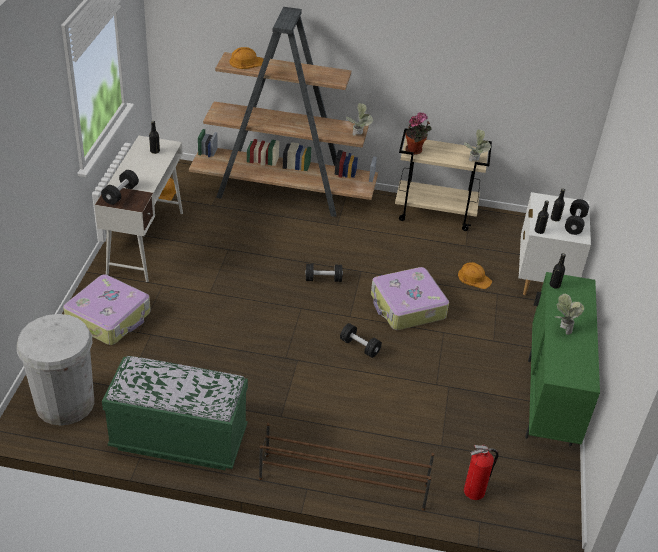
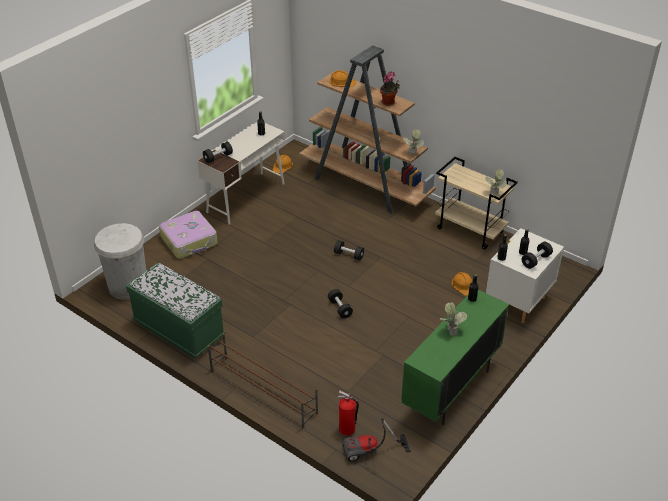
camera: 30 degrees right, 0 degrees up
(407, 307) = (395, 291): suitcase -> none
(415, 150) = (453, 175): potted plant -> potted plant (389, 103)
(519, 509) = (370, 452): none -> vacuum cleaner

